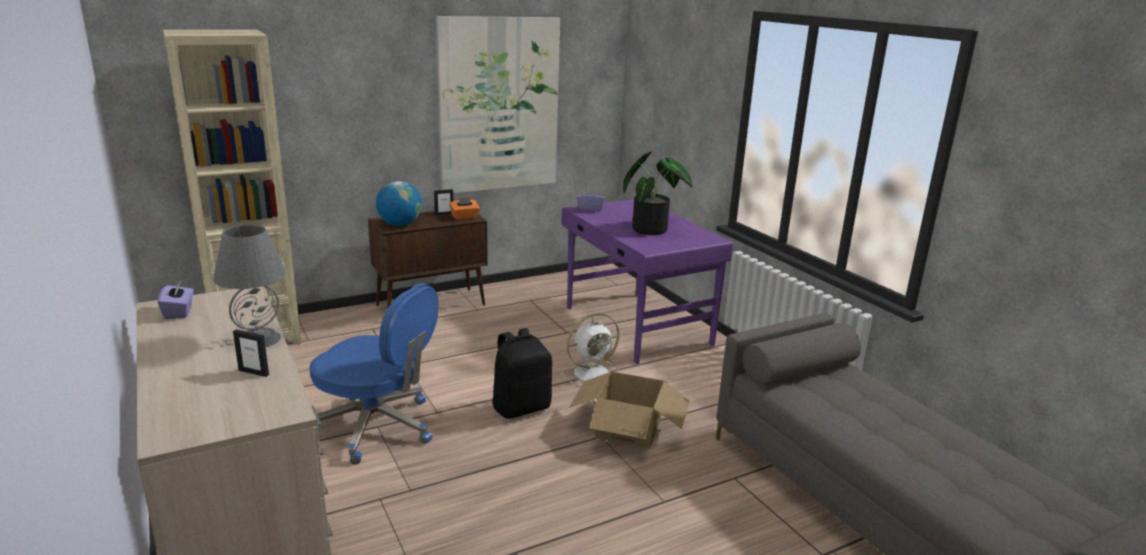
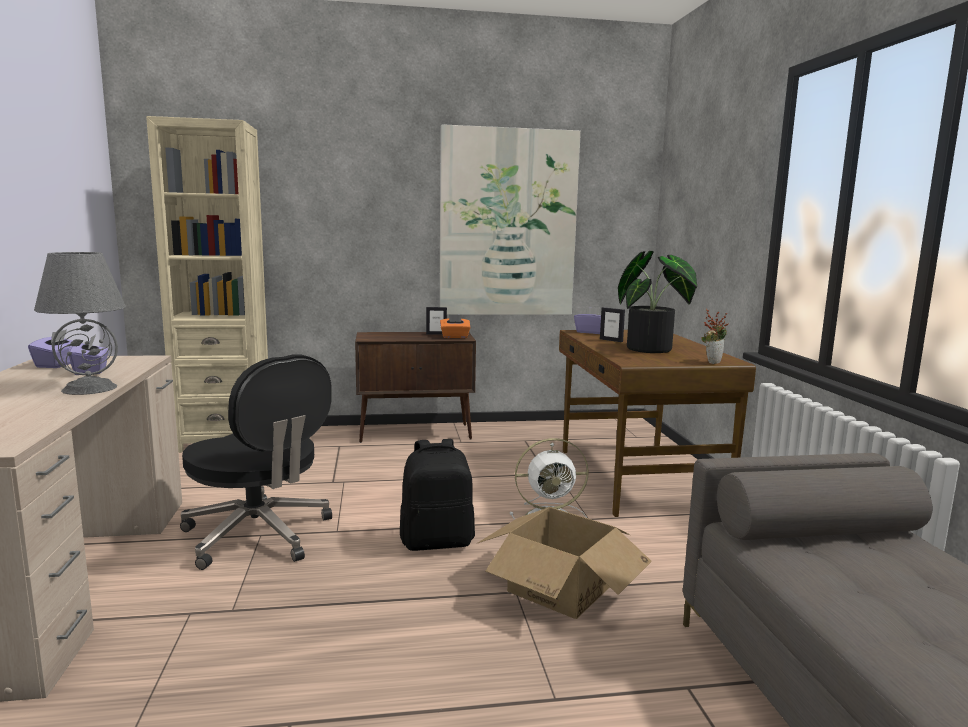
camera: 20 degrees right, 10 degrees down
(224, 317) = (91, 371): none -> purple tissue box
(254, 372) = (33, 411): picture frame -> picture frame (611, 340)
(377, 427) = (259, 535): blue office chair -> black office chair
(400, 224) = (382, 337): globe -> none
(636, 326) = (637, 478): purple desk -> brown desk
(702, 241) = (712, 362): none -> potted plant

